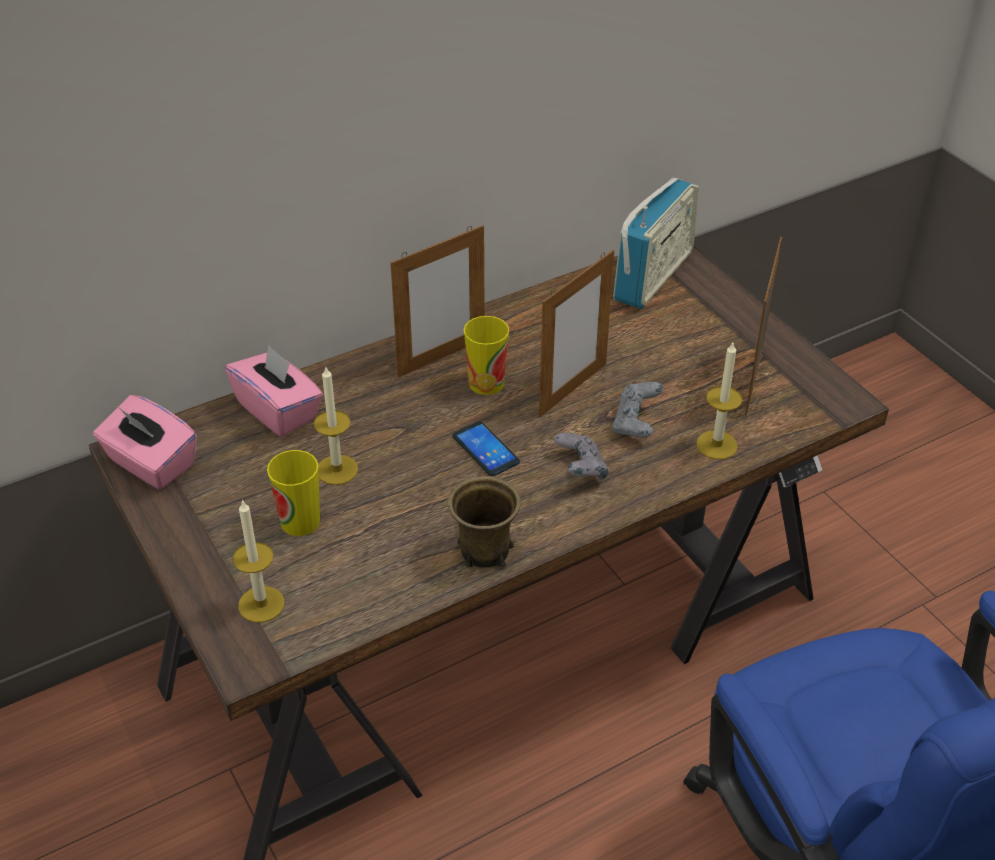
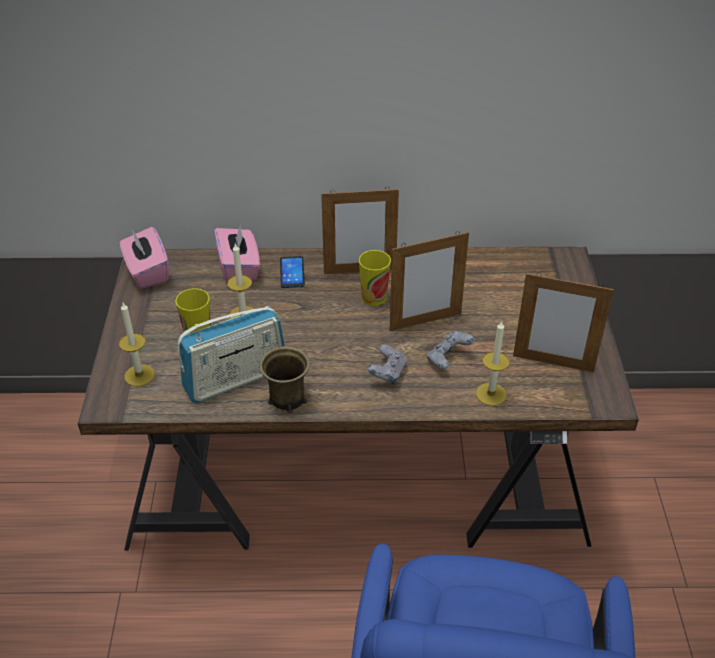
camera: 30 degrees right, 0 degrees up
(486, 449) = (339, 338): phone -> phone (292, 272)
(653, 276) = (542, 268): radio -> radio (236, 379)
(754, 382) = (553, 363): picture frame -> picture frame turned 120 degrees counterclockwise

